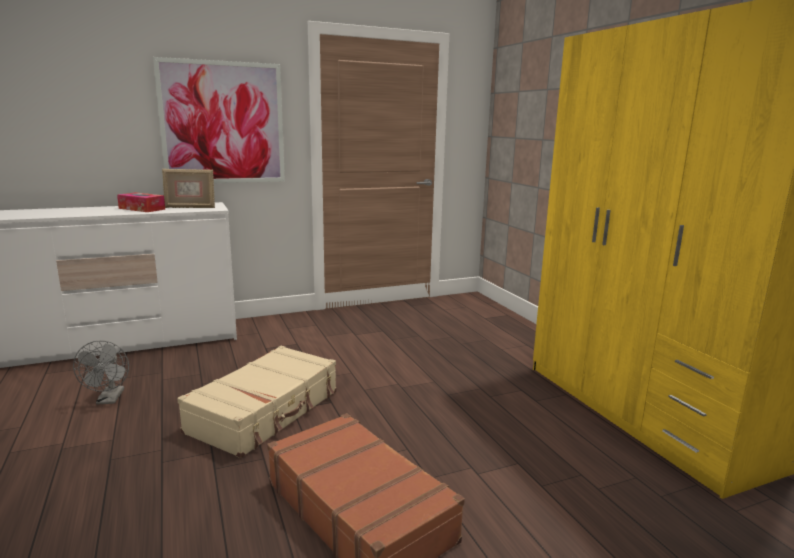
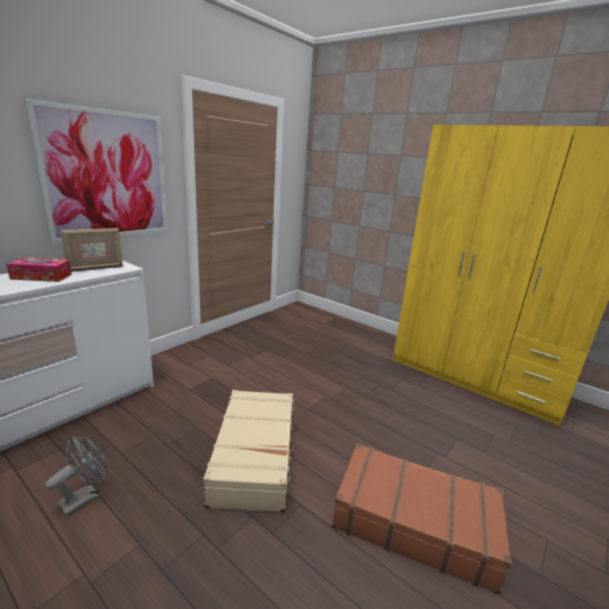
camera: 30 degrees left, 5 degrees up
(109, 399) = (85, 497): grey fan -> grey fan turned 105 degrees counterclockwise

